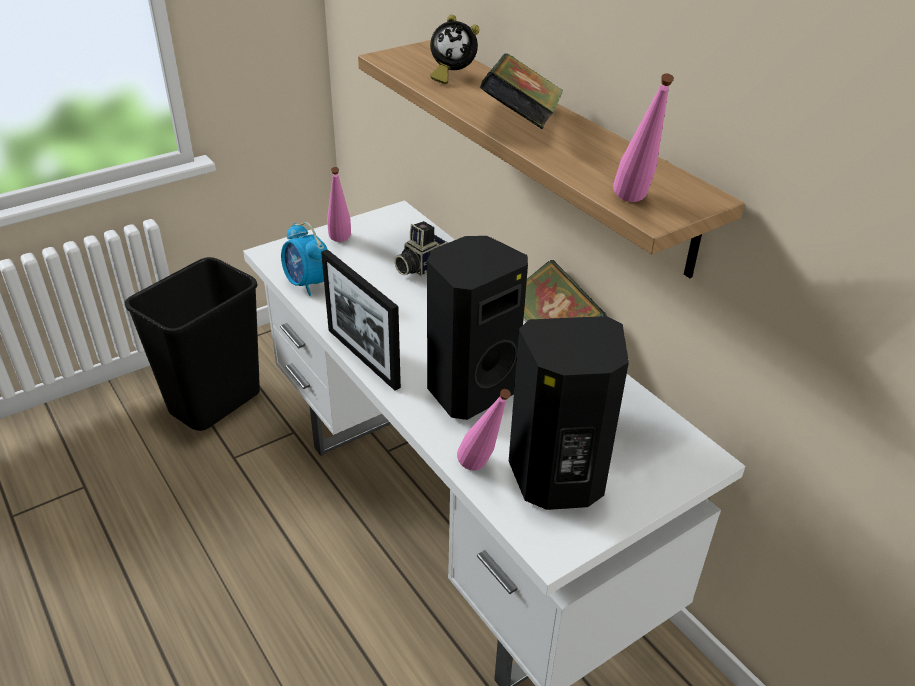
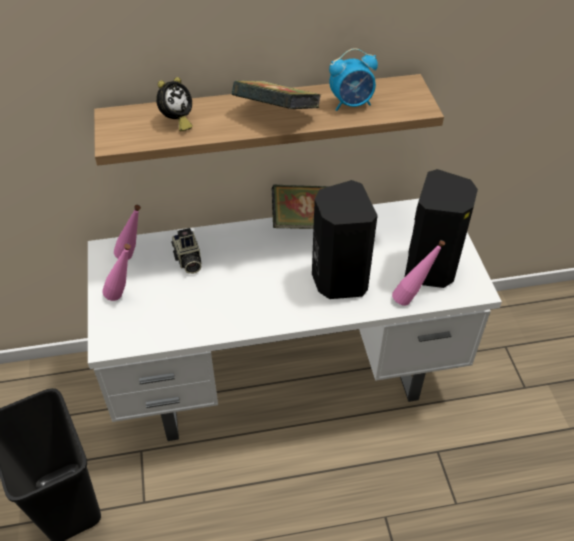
camera: 65 degrees left, 10 degrees up
(307, 284) = (167, 332): alarm clock -> alarm clock (351, 104)
(363, 358) = (277, 323): picture frame -> none
(634, 204) = (406, 109): pink bottle -> pink bottle (133, 258)

